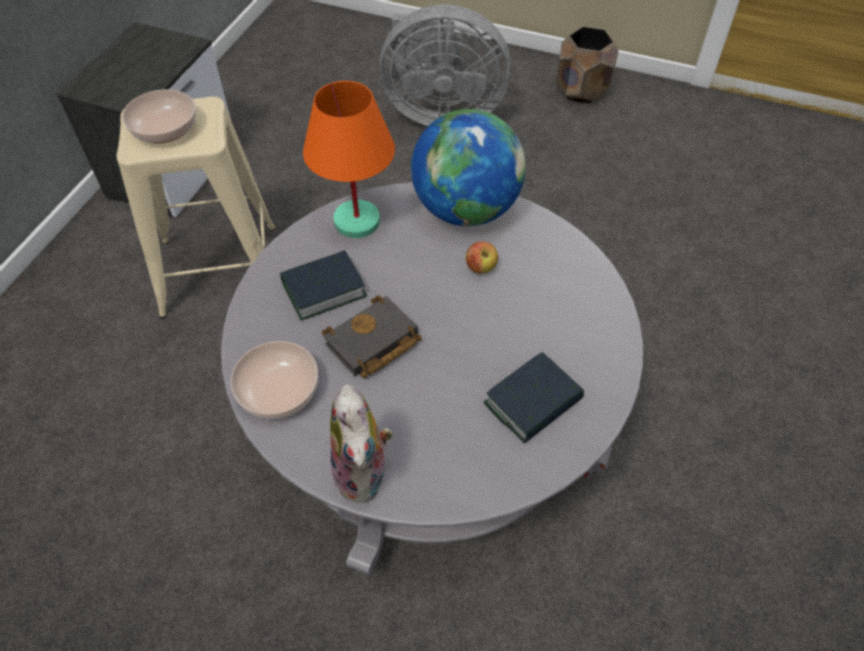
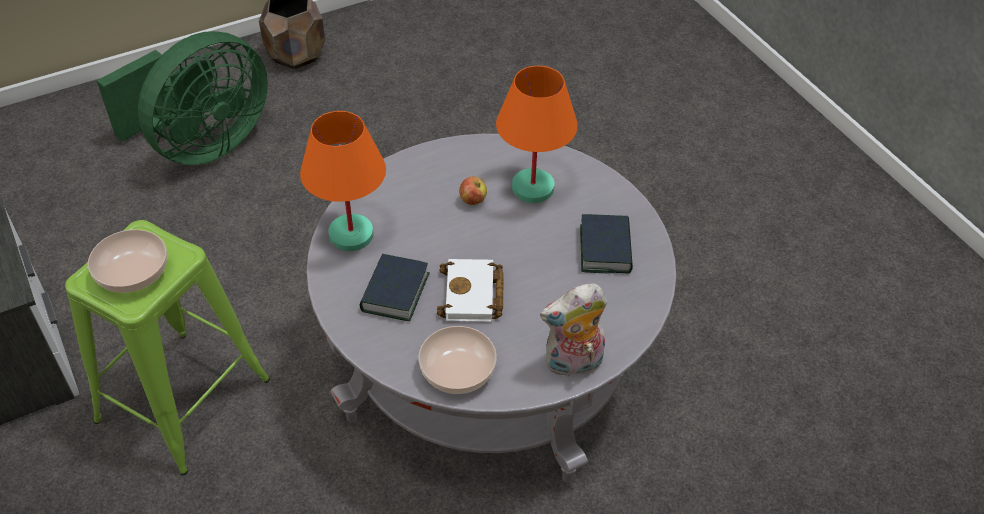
camera: 50 degrees left, 5 degrees down
(219, 270) = (182, 401): beige stool -> green stool
(364, 474) = (573, 364): plush toy -> plush toy turned 135 degrees clockwise
(372, 344) = (473, 296): black book -> white book
(440, 112) = (202, 145): grey fan -> green fan
(466, 209) = (412, 173): globe -> none
(545, 297) = (533, 187): none -> orange table lamp

